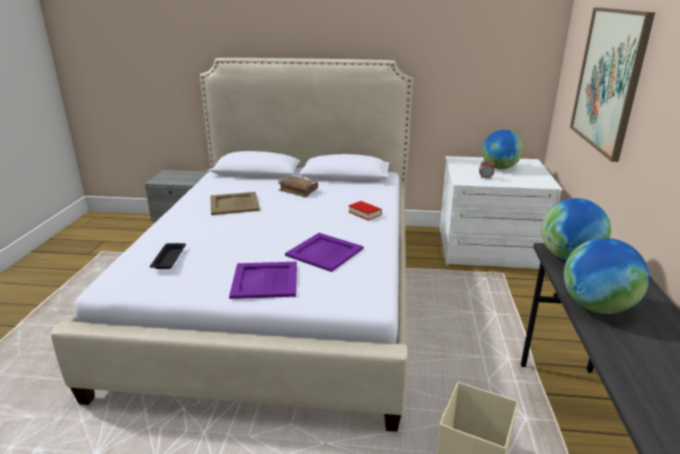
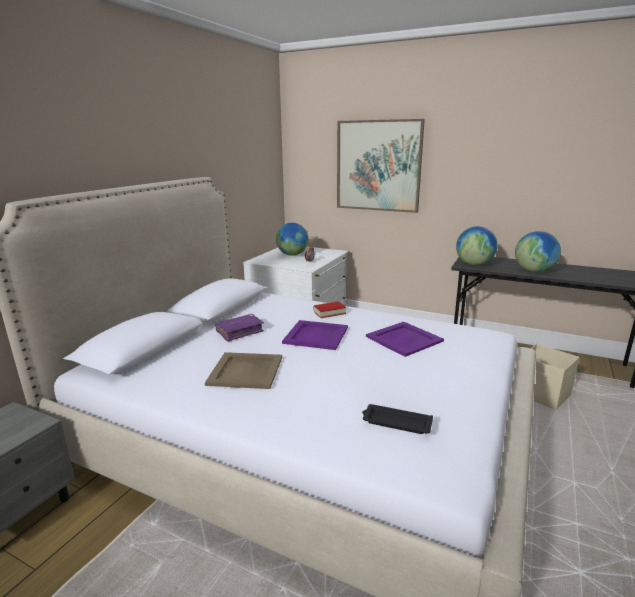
camera: 70 degrees left, 5 degrees down
(265, 280) = (456, 370): purple tray -> purple tray (315, 335)
(298, 190) = (240, 332): brown book -> purple book

